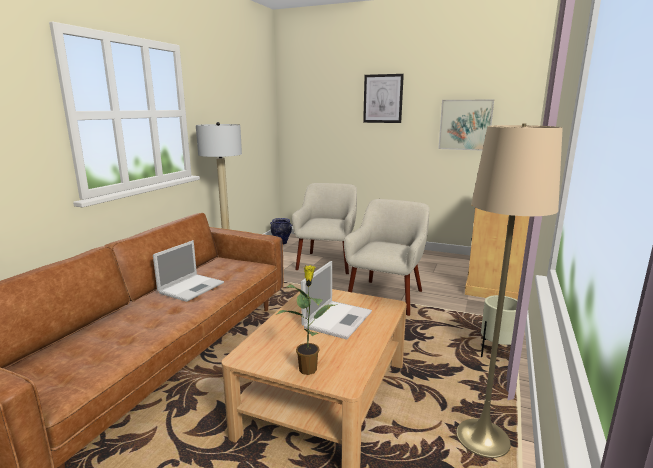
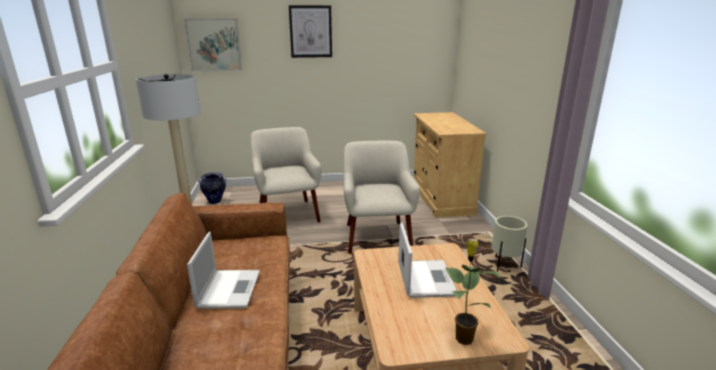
camera: 30 degrees left, 5 degrees up
(465, 125) = (394, 57): picture -> picture (214, 45)
(482, 438) = (557, 340): beige floor lamp -> none

